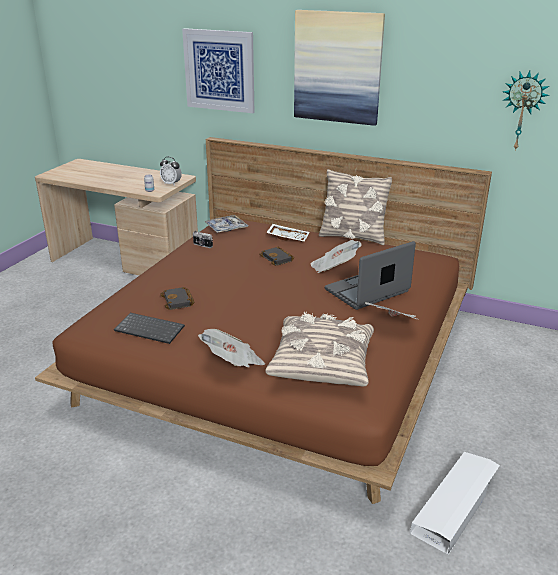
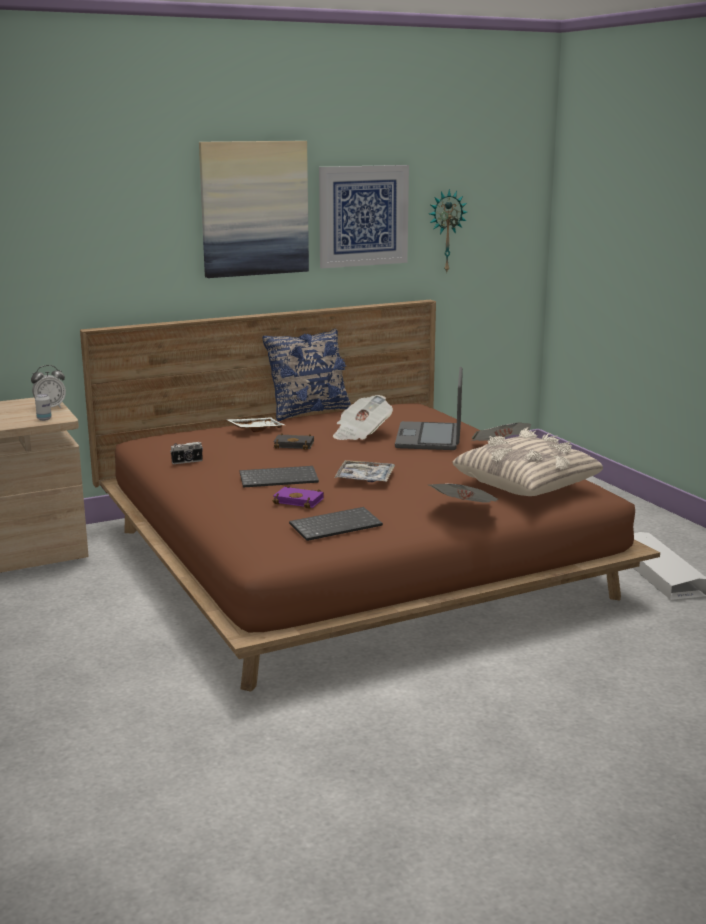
camera: 50 degrees left, 10 degrees down
(179, 301) = (300, 501): black book -> purple book
(209, 279) = (279, 478): none -> keyboard
(219, 70) = (88, 231): picture -> picture (363, 216)
(226, 228) = (168, 443): tray -> tray (365, 478)
(353, 237) = (309, 413): beige pillow -> blue pillow

